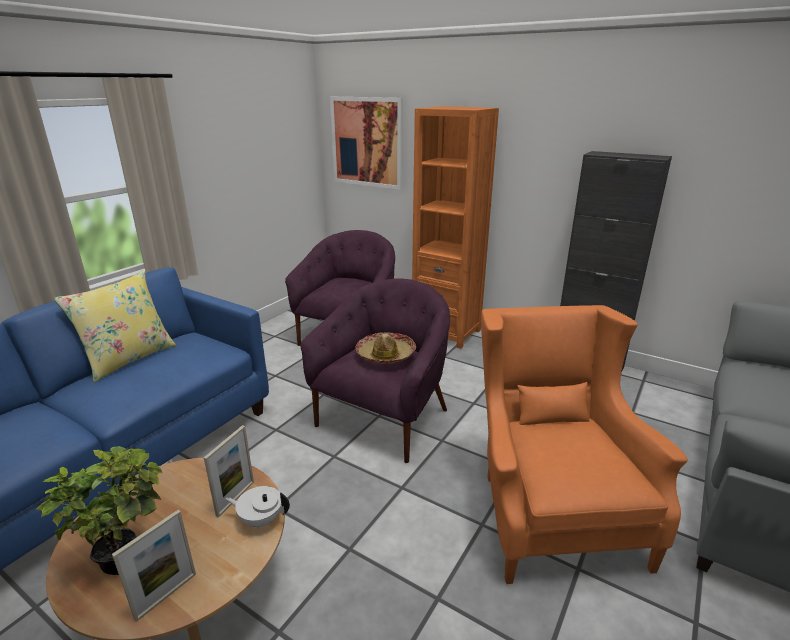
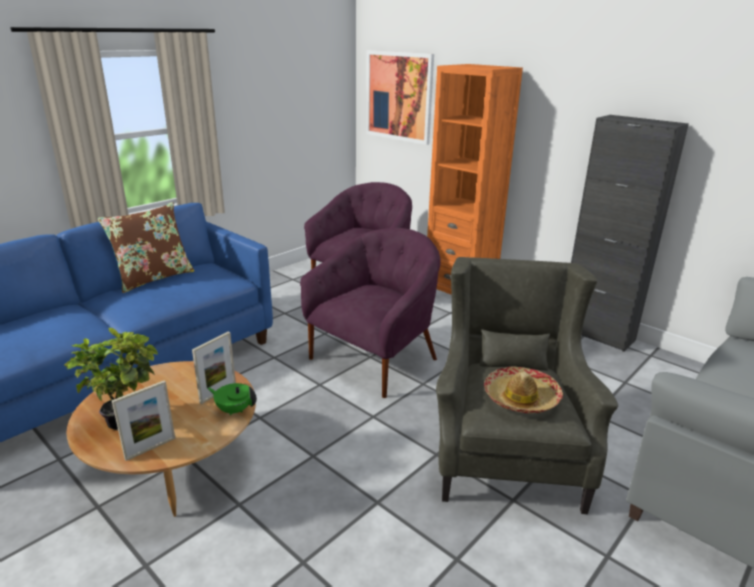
camera: 10 degrees right, 0 degrees up
(129, 358) = (153, 278): yellow pillow -> brown pillow
(261, 519) = (234, 409): white teapot -> green teapot
(385, 355) = (376, 297): hat -> hat (521, 398)
(549, 508) = (505, 451): orange armchair -> grey armchair

